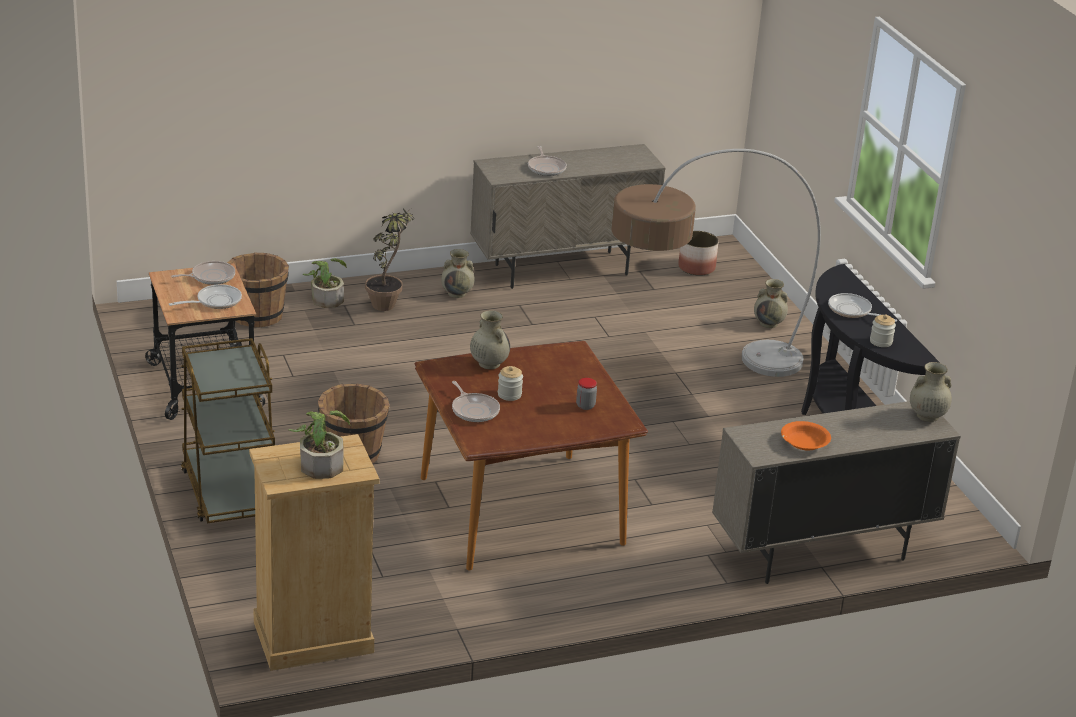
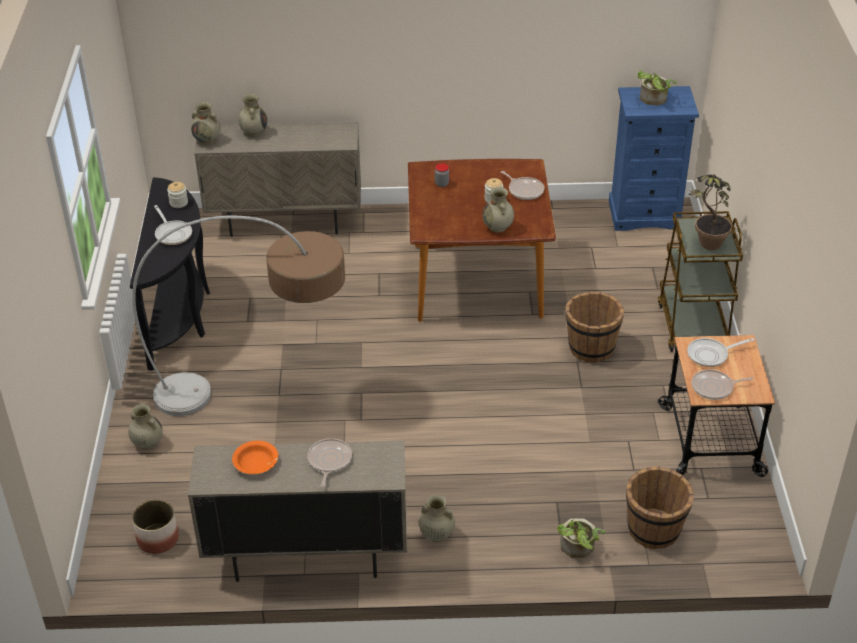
camera: 160 degrees left, 10 degrees up
(312, 638) = (645, 215): beige dresser -> blue dresser
(388, 302) = (513, 532): potted plant -> potted plant (705, 247)
(474, 410) = (524, 190): frying pan -> frying pan turned 150 degrees clockwise
(804, 442) = (310, 132): orange bowl -> orange bowl (256, 463)
(879, 434) = (254, 132): none -> beige vase

